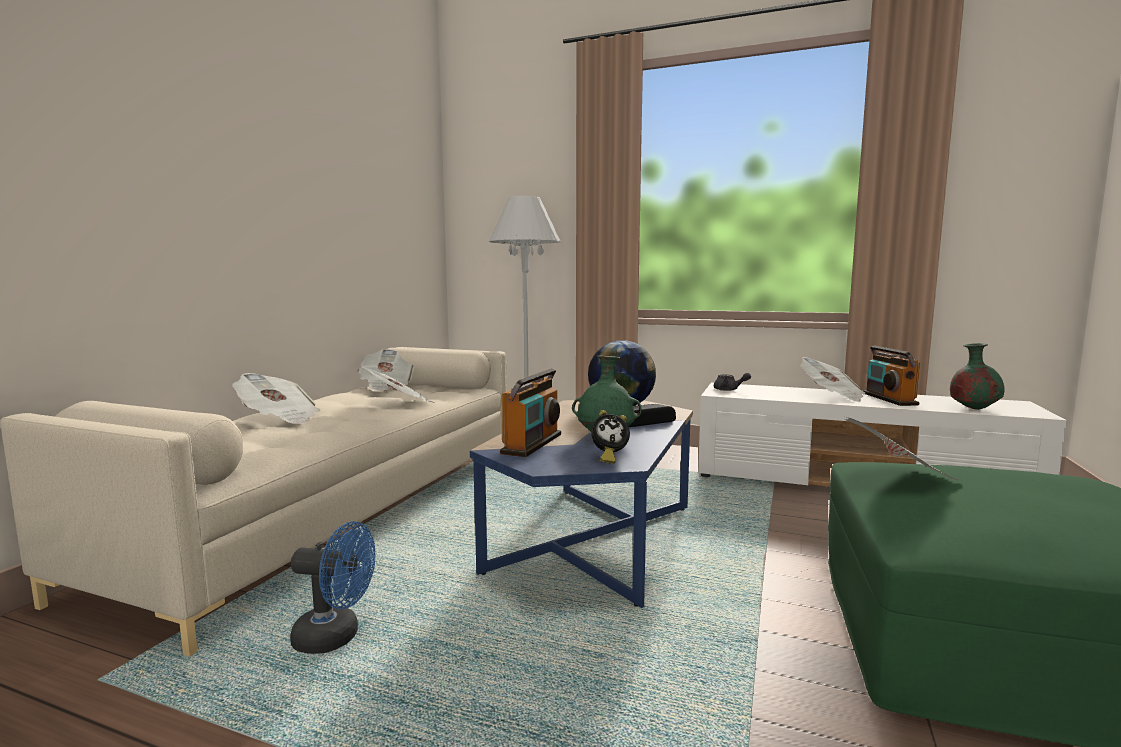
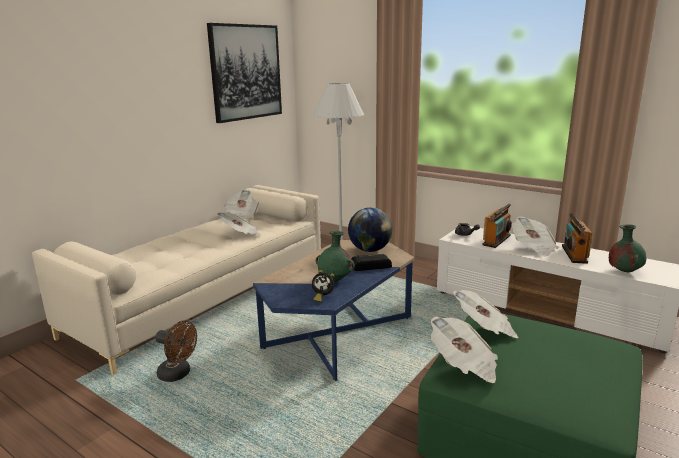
camera: 15 degrees right, 10 degrees up
(279, 419) = (168, 245): newspaper -> newspaper (464, 365)
(336, 637) = (178, 374): blue fan -> brown fan
(387, 179) = (246, 72): none -> picture
(532, 444) = (290, 281): radio -> radio (496, 240)

